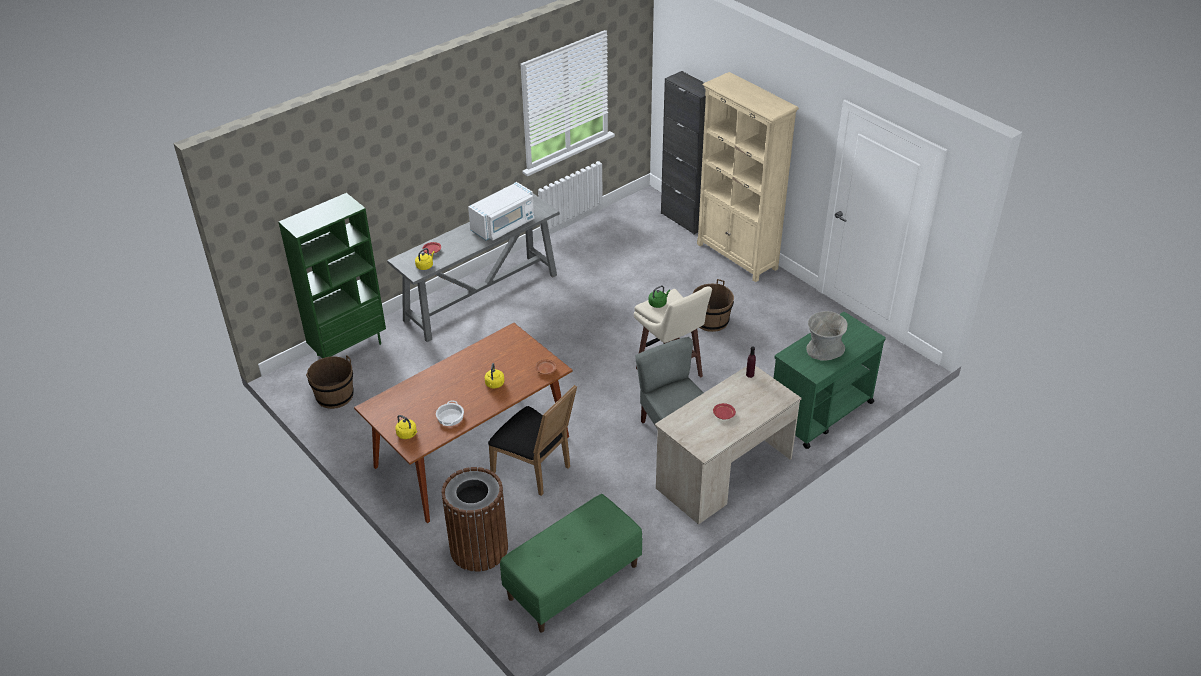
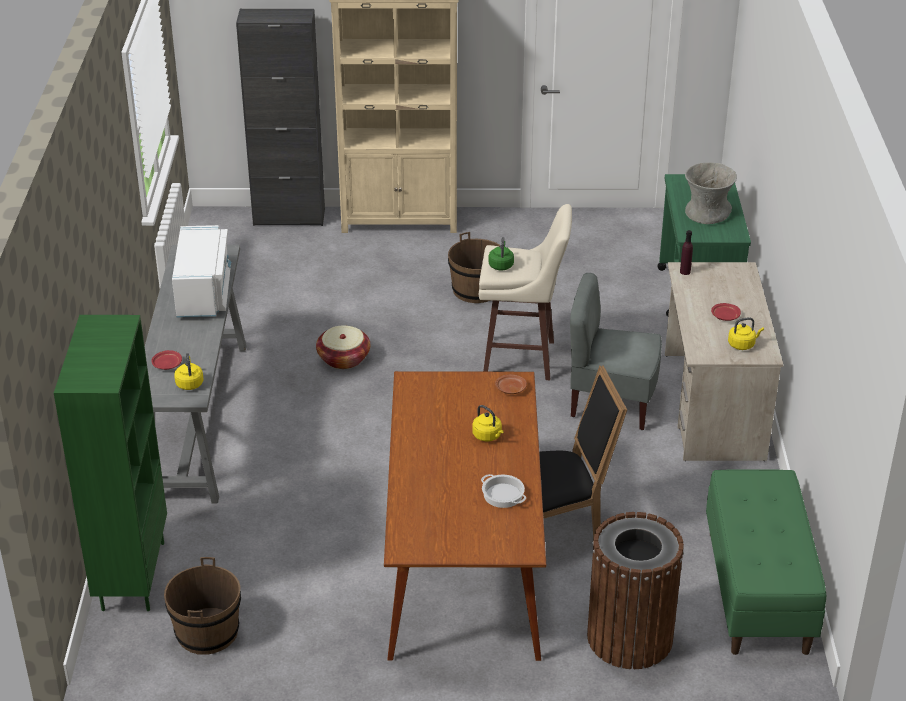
camera: 50 degrees left, 5 degrees down
(407, 434) = (493, 542): yellow kettle -> yellow kettle (742, 344)
(588, 312) = (343, 358): none -> basket

